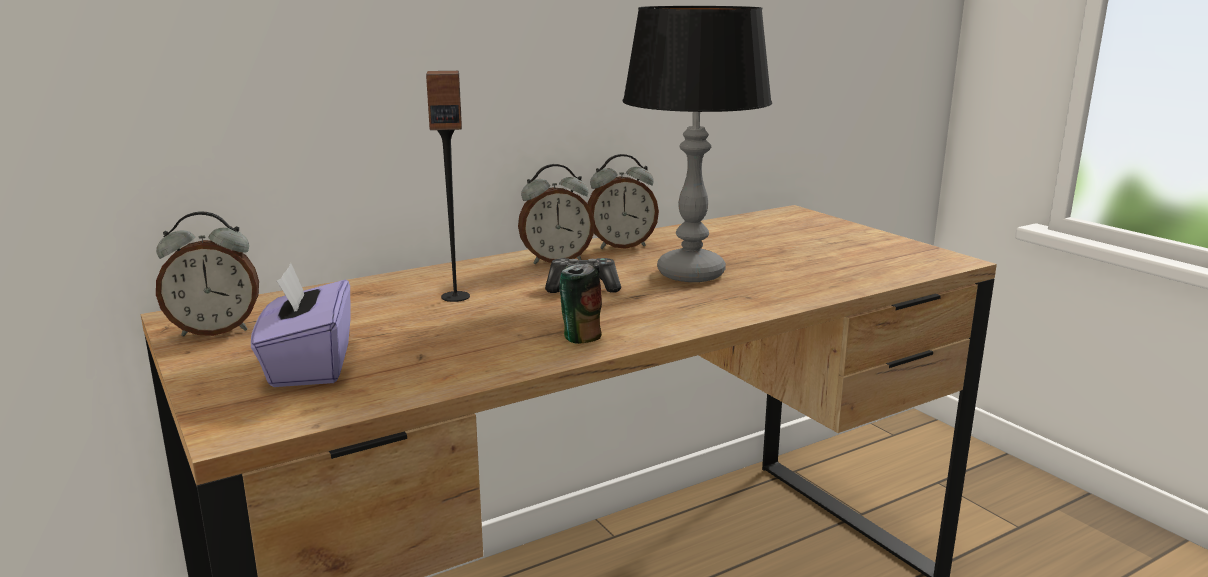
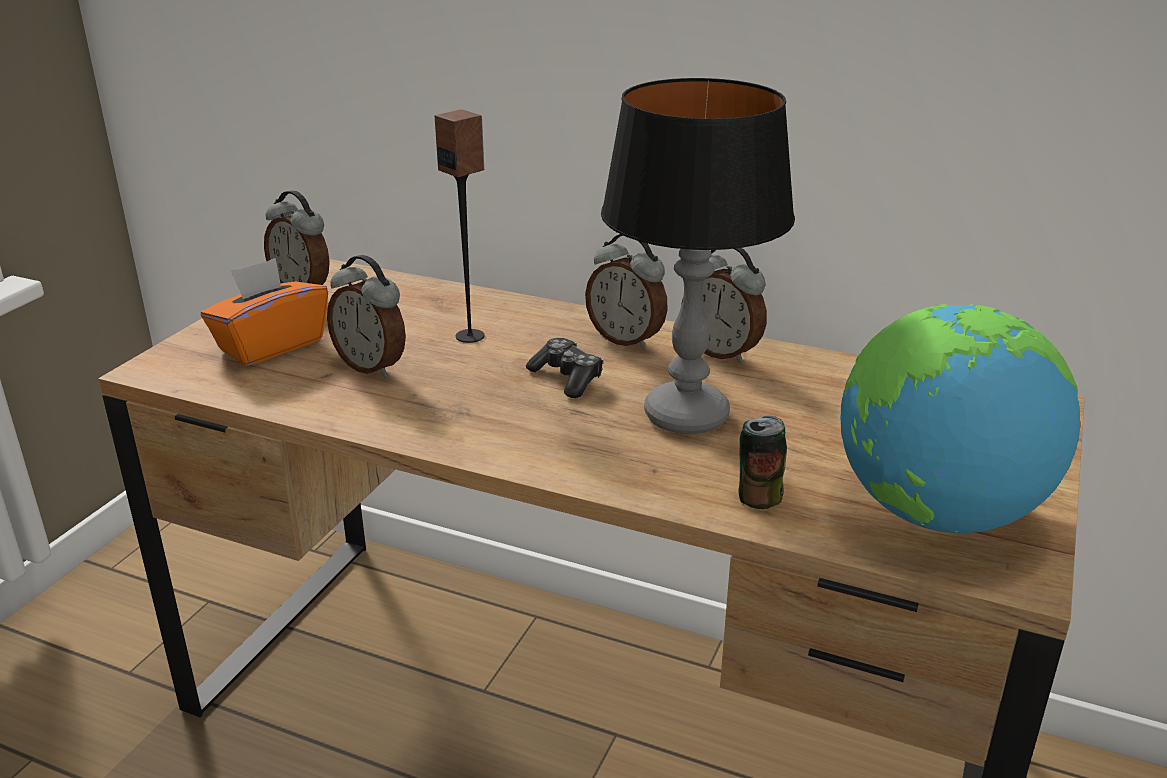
camera: 55 degrees right, 10 degrees up
(309, 365) = (270, 345): purple tissue box -> orange tissue box
(440, 337) = (372, 366): none -> alarm clock
(580, 337) = (434, 422): can -> can (759, 497)
(875, 256) = (935, 512): none -> globe

